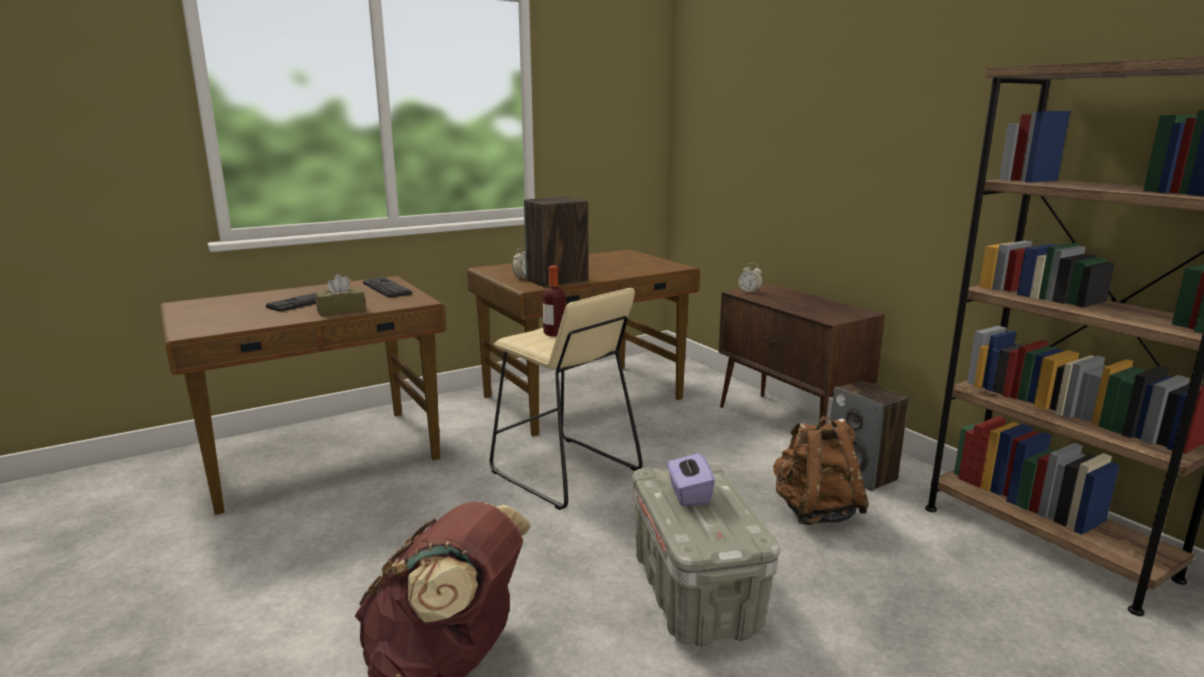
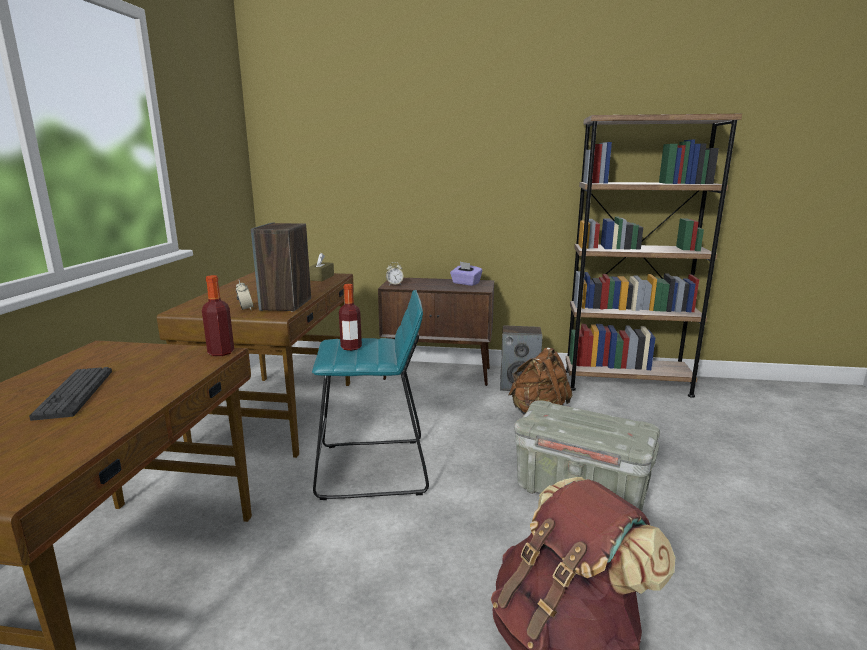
camera: 50 degrees left, 0 degrees up
(341, 310) = (158, 387): brown tissue box -> brown tissue box (321, 277)
(386, 288) = (133, 353): keyboard -> none
(421, 301) = (221, 352): none -> bottle
(564, 472) = (372, 469): beige stool -> turquoise stool
(688, 494) = (573, 422): purple tissue box -> purple tissue box (465, 283)

